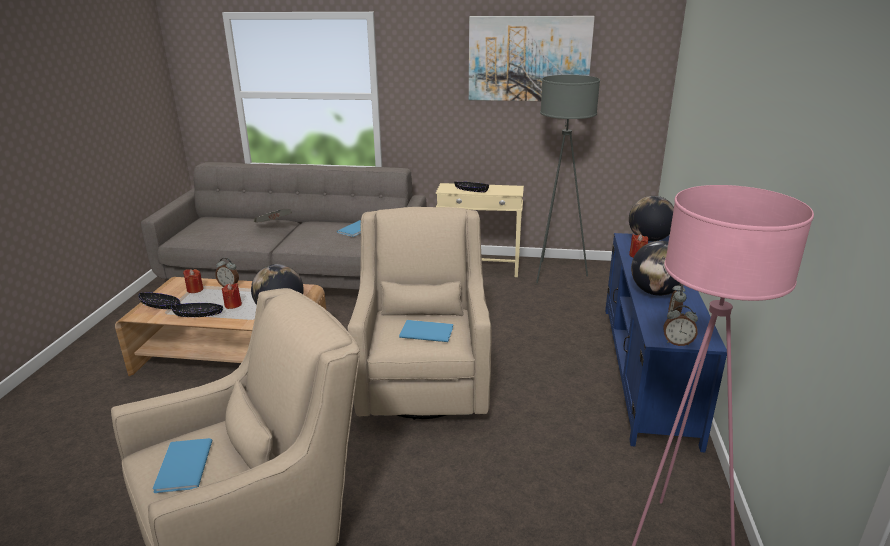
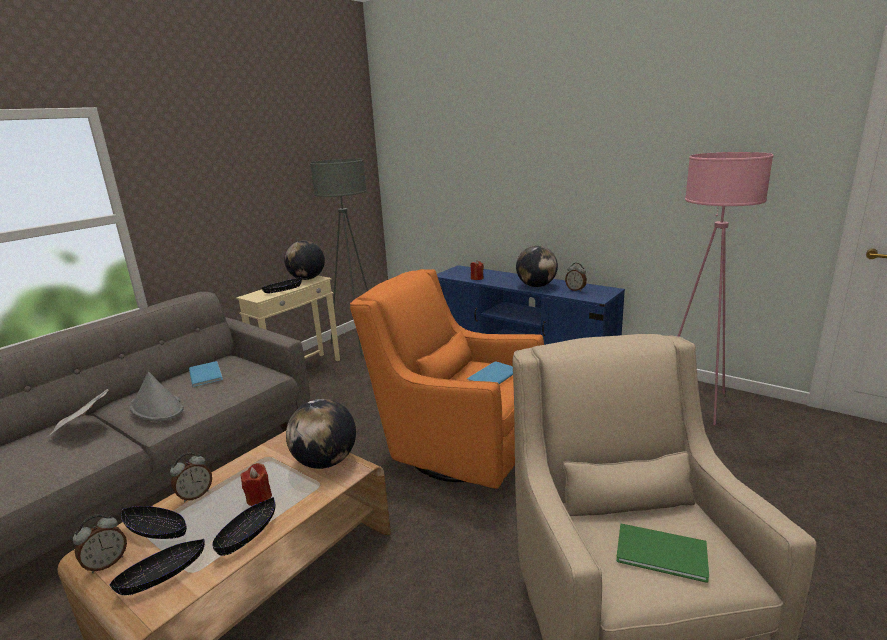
camera: 60 degrees left, 5 degrees down
(181, 467) = (663, 555): blue book -> green book
(195, 289) = (157, 531): red candle -> black bowl
(304, 234) = (157, 408): none -> grey hat
(424, 384) = (456, 448): beige armchair -> orange armchair
(529, 59) = (277, 151): picture -> none
(649, 239) = (456, 270): globe -> globe (307, 279)
(677, 343) = (606, 296): alarm clock -> alarm clock (106, 563)

